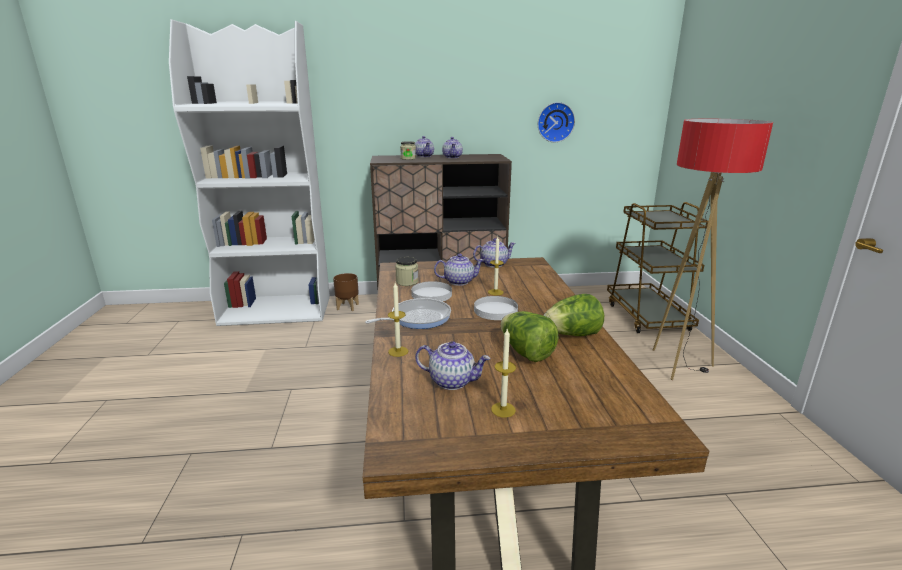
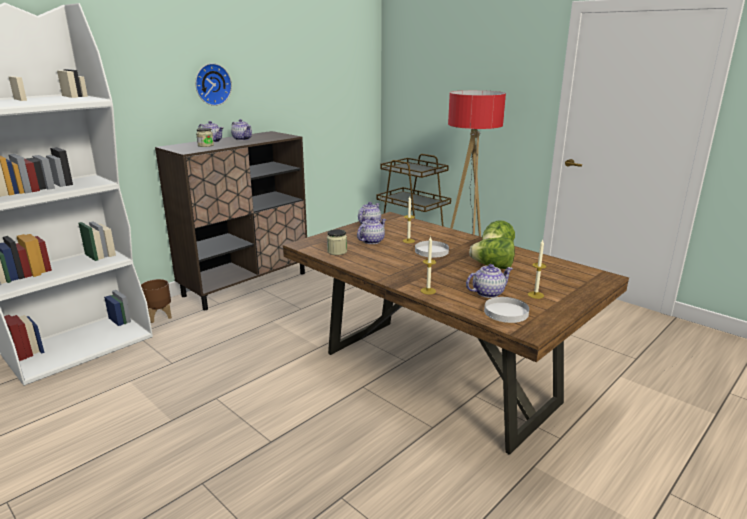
camera: 40 degrees left, 0 degrees up
(417, 318) = (396, 270): frying pan -> none
(431, 294) = (372, 254): white plate -> white plate (506, 312)
(555, 122) = (309, 98): wall clock -> wall clock (212, 84)

